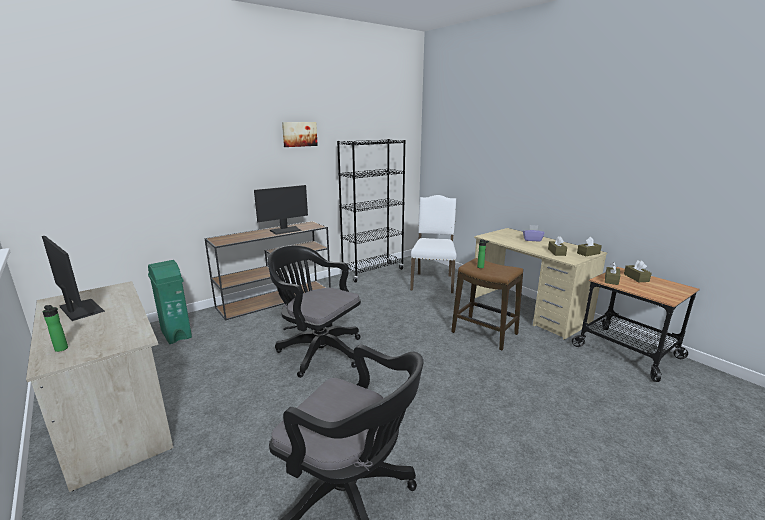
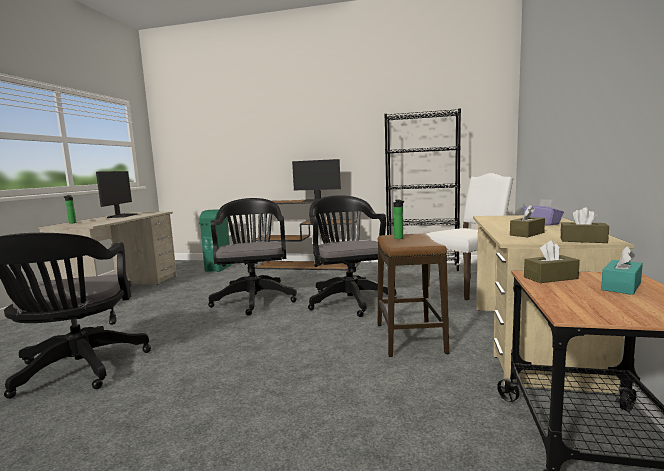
camera: 50 degrees right, 10 degrees down
(299, 134) = (349, 113): picture -> none
(391, 320) = (349, 300): none -> black office chair
(636, 278) = (621, 286): brown tissue box -> turquoise tissue box

